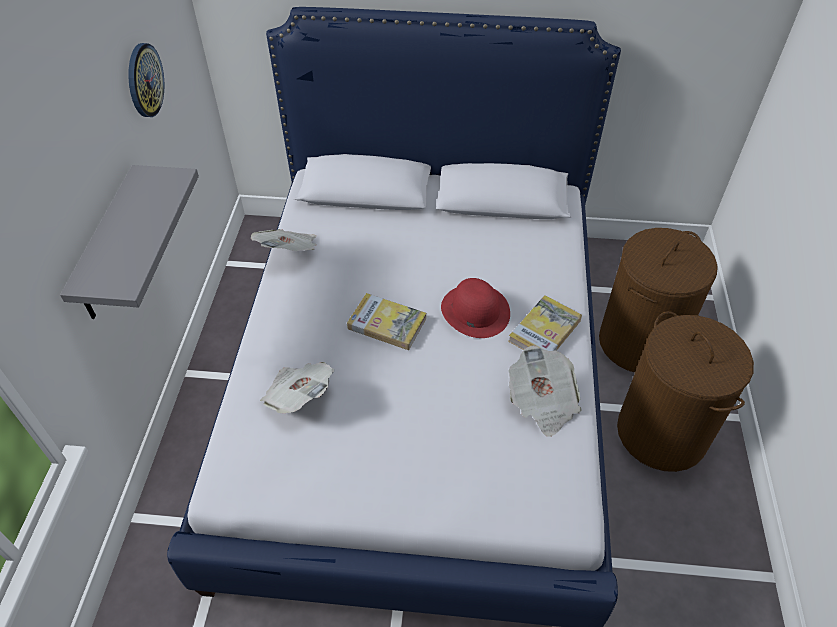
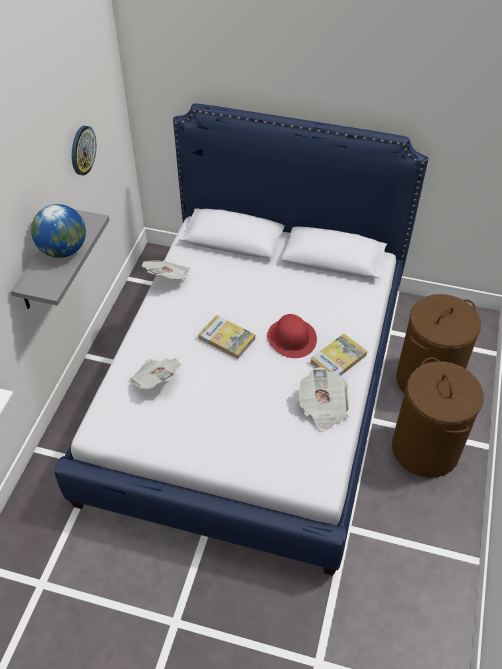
camera: 10 degrees right, 0 degrees up
(136, 225) = (63, 250): none -> globe

